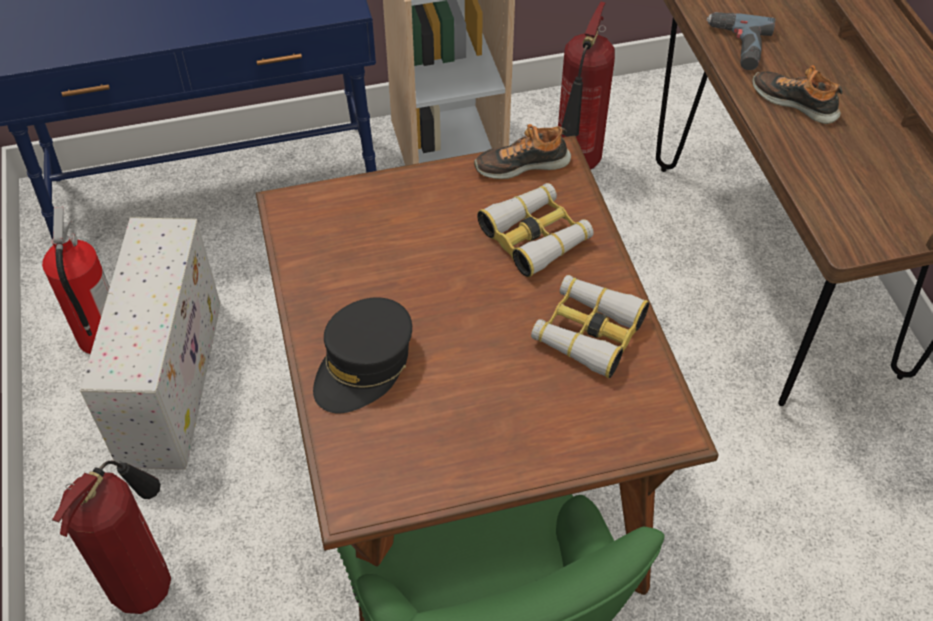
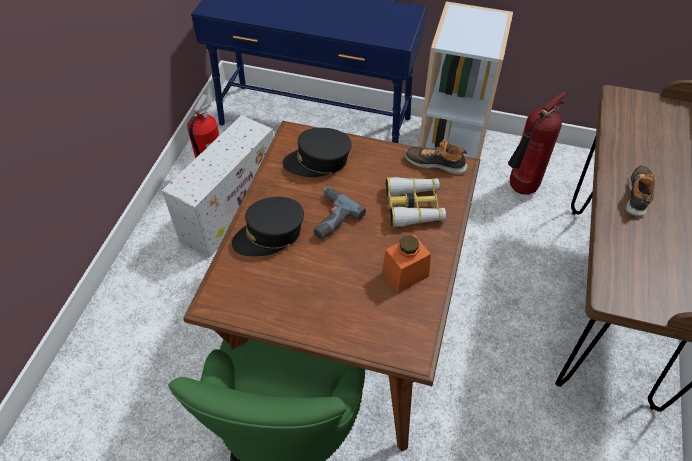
camera: 30 degrees right, 0 degrees up
(146, 582) = (155, 304): fire extinguisher -> none
(356, 230) = (318, 161): none -> black cap
(588, 332) = (405, 274): binoculars -> orange jar
(736, 46) = (622, 146): power drill -> power drill (329, 217)
(795, 102) = (638, 194): shoe -> shoe turned 45 degrees clockwise

